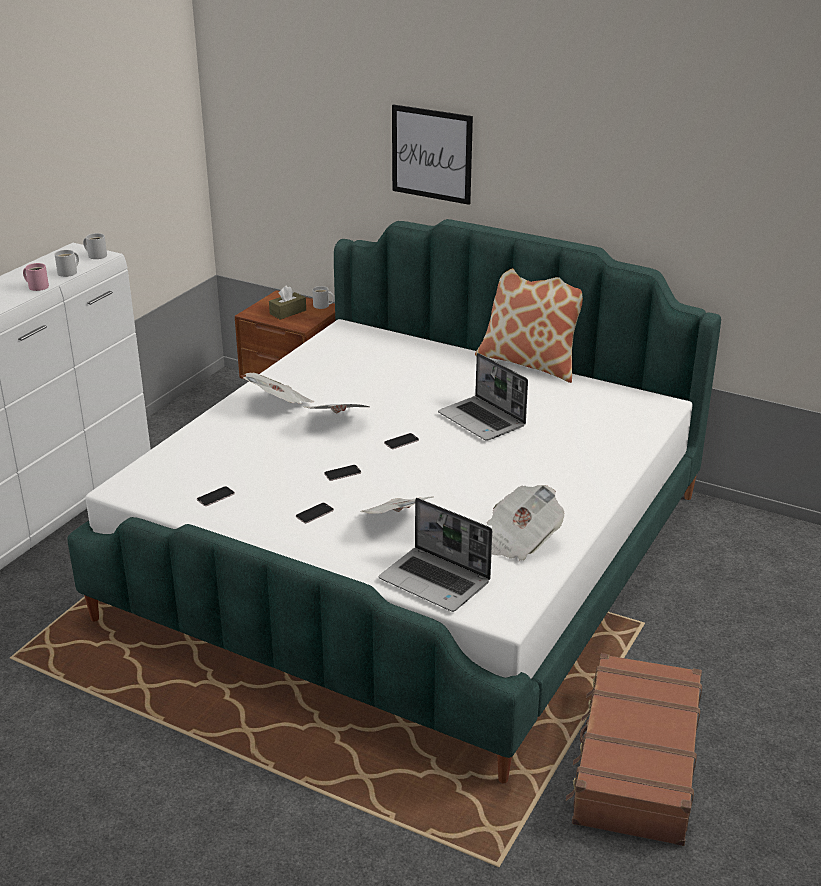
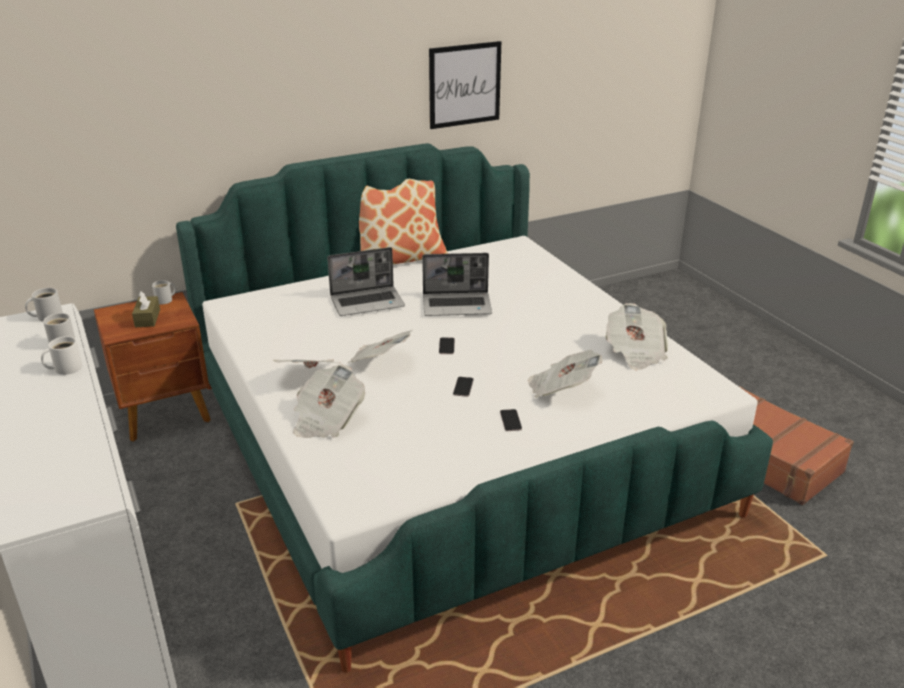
camera: 55 degrees left, 0 degrees up
(37, 286) = (65, 368): pink mug -> white mug
(215, 497) = (428, 460): phone -> none
(227, 435) = (327, 420): none -> newspaper
(431, 154) = (255, 108): picture -> picture (464, 85)
(436, 581) = (658, 402): laptop -> laptop (368, 302)

